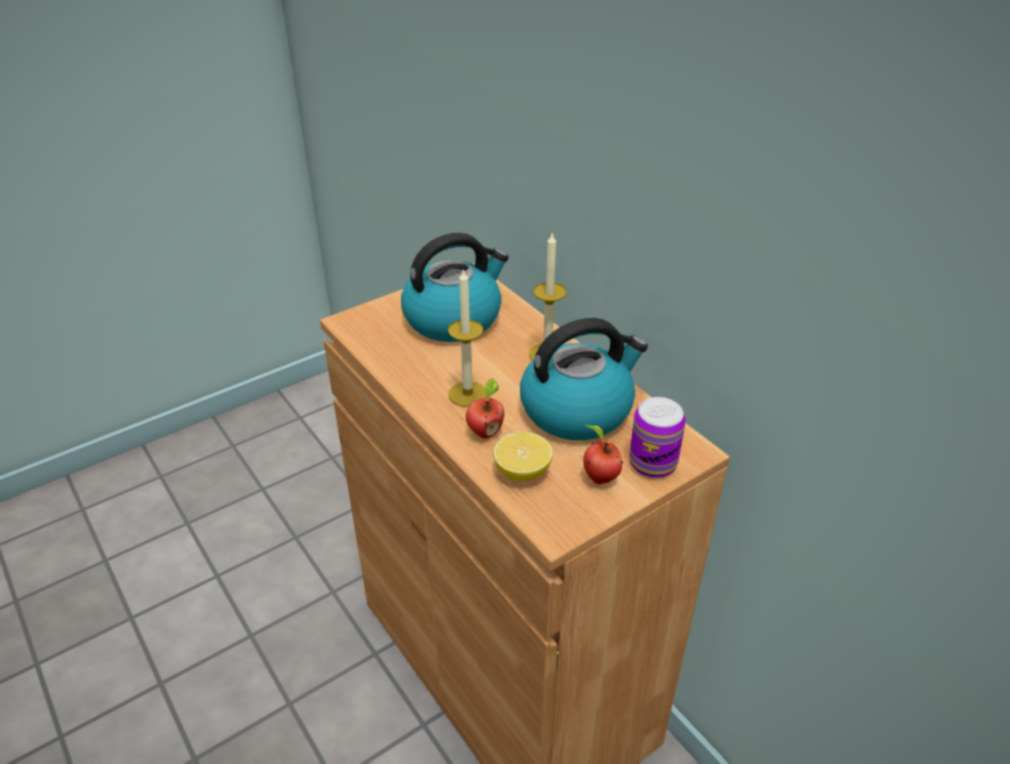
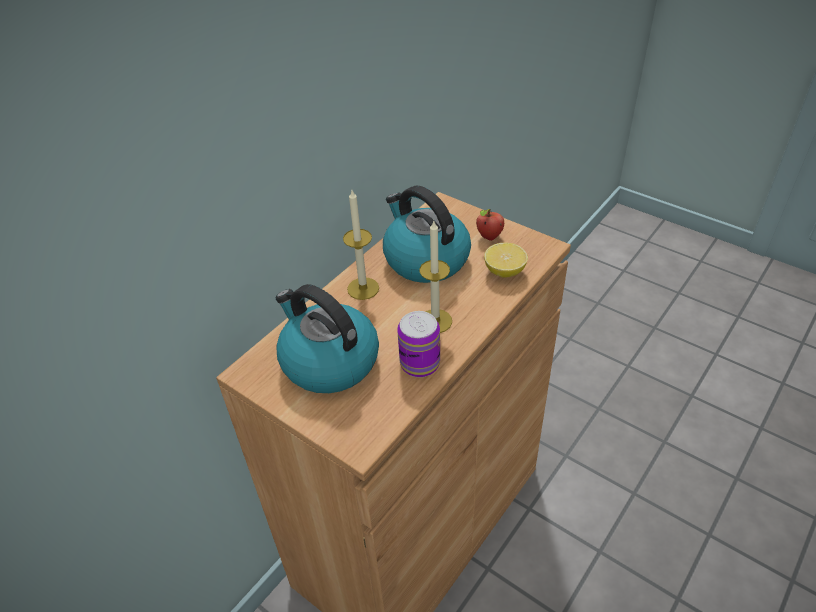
camera: 105 degrees left, 5 degrees up
(485, 431) = (474, 299): apple -> none
(652, 463) = (462, 218): can -> can (420, 364)

